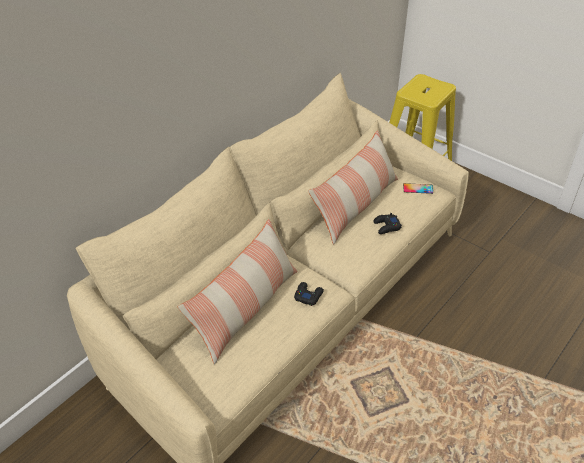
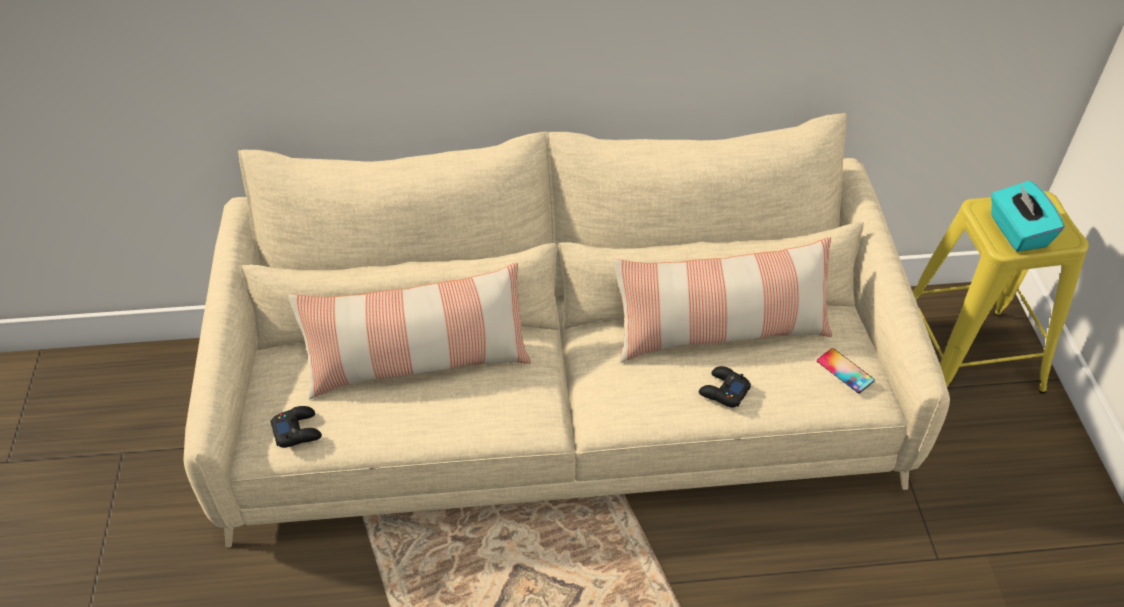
camera: 45 degrees right, 5 degrees up
(308, 295) = (504, 403): black game controller -> black game controller (297, 430)
(428, 93) = (1017, 232): none -> turquoise tissue box

